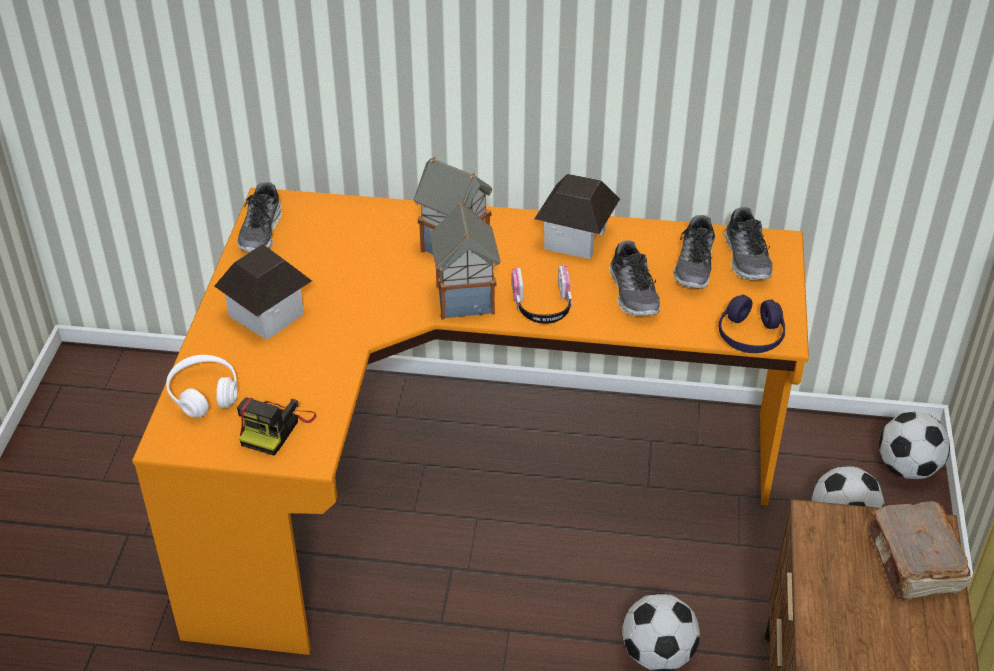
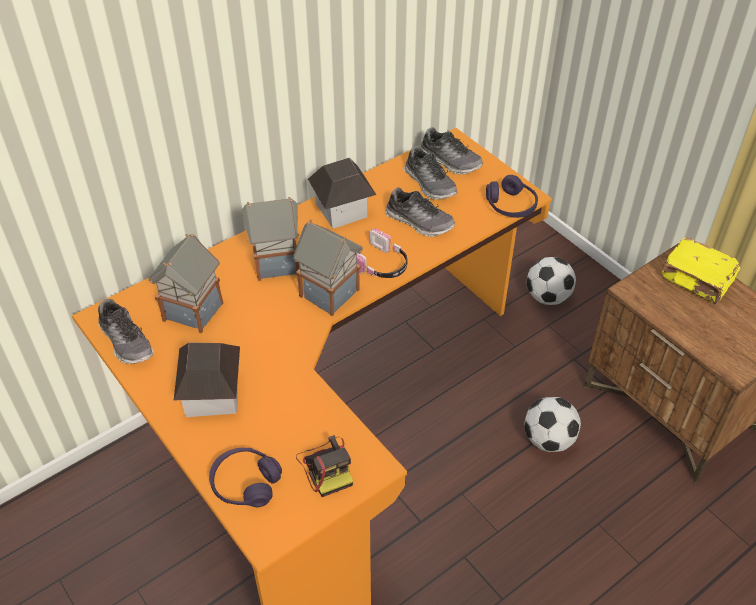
camera: 45 degrees left, 5 degrees up
(204, 394) = (245, 484): white headphones -> purple headphones
(339, 241) = (193, 310): none -> toy house
(907, 468) = (542, 244): football -> none
(913, 563) = (697, 280): brown book -> yellow book

